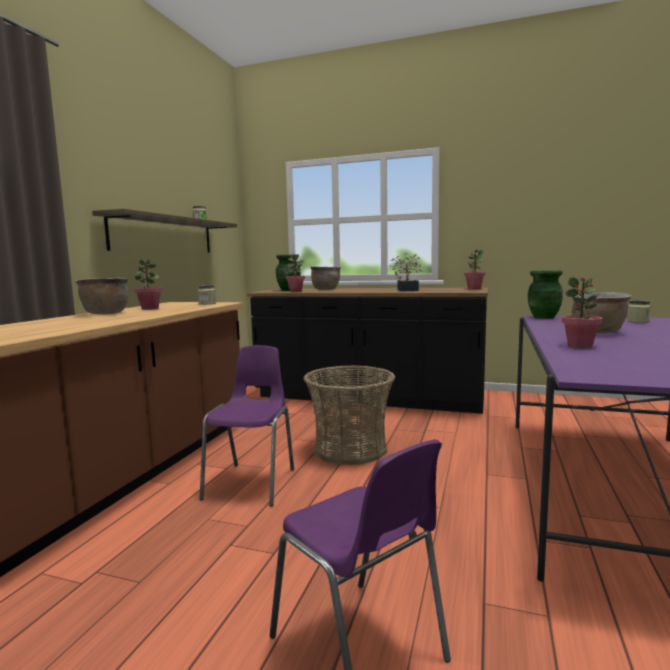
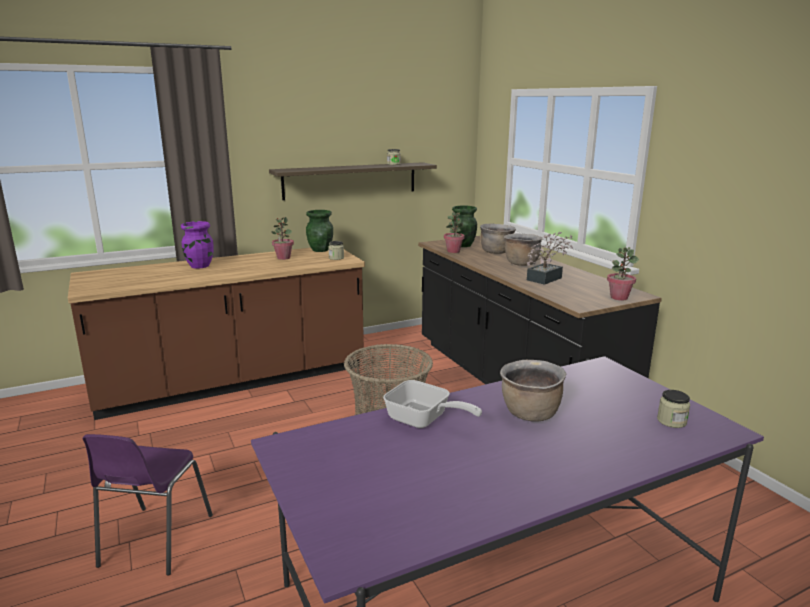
camera: 45 degrees right, 10 degrees up
(62, 321) = (199, 266): none -> purple vase
(105, 313) = (244, 259): brown cooking pot -> brown cooking pot (521, 263)
(252, 483) = (286, 420): purple chair -> none
(544, 317) = (606, 368): green vase -> green vase (321, 250)
(580, 346) = (423, 420): potted plant -> frying pan

